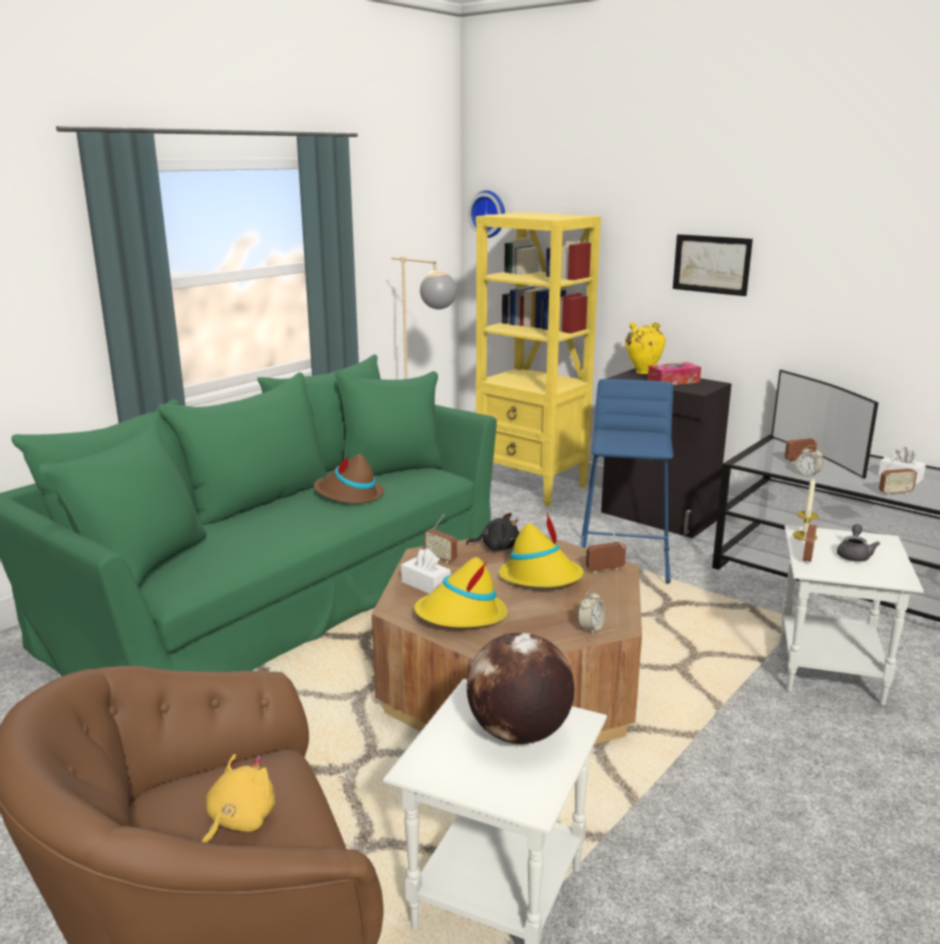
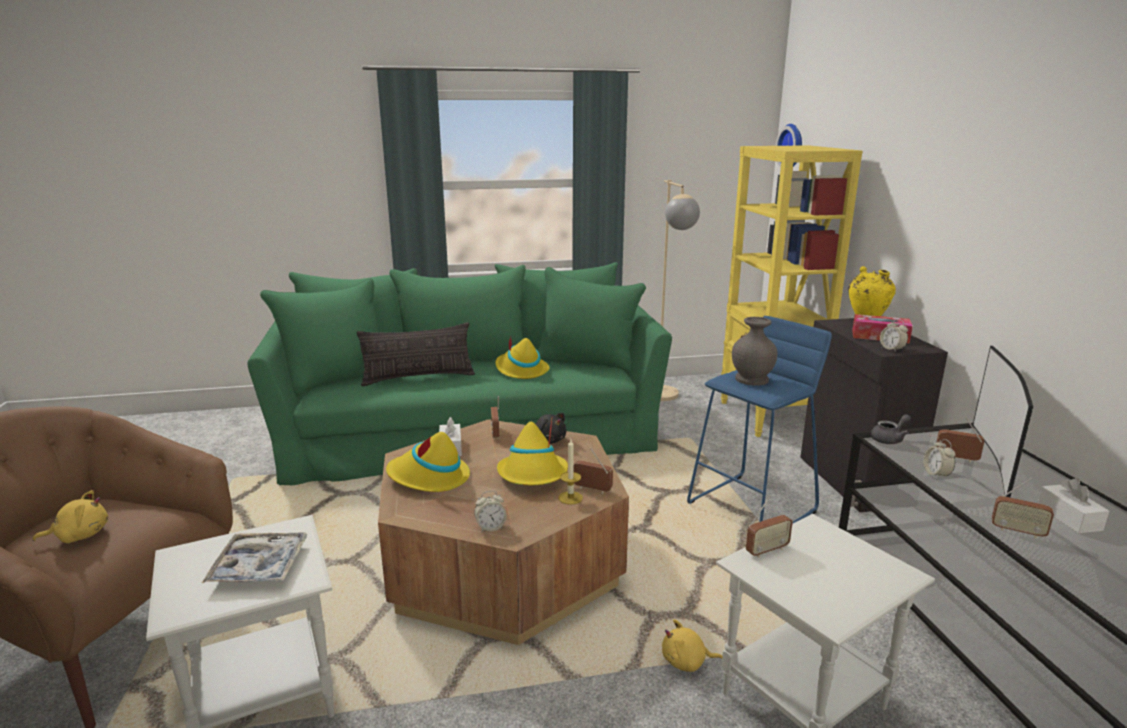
camera: 40 degrees right, 0 degrees up
(252, 534) = (418, 378): none -> pillow
(349, 495) = (521, 370): brown hat -> yellow hat
(518, 733) = (259, 566): globe -> tray
(624, 439) = (750, 379): none -> grey vase
(699, 389) = (891, 349): none -> alarm clock
(711, 264) = (951, 210): picture -> none
(741, 685) = (687, 662): none -> yellow plush toy
(804, 536) = (807, 531): candle -> candle (570, 498)
(854, 555) = (826, 572): grey teapot -> grey teapot (889, 439)

